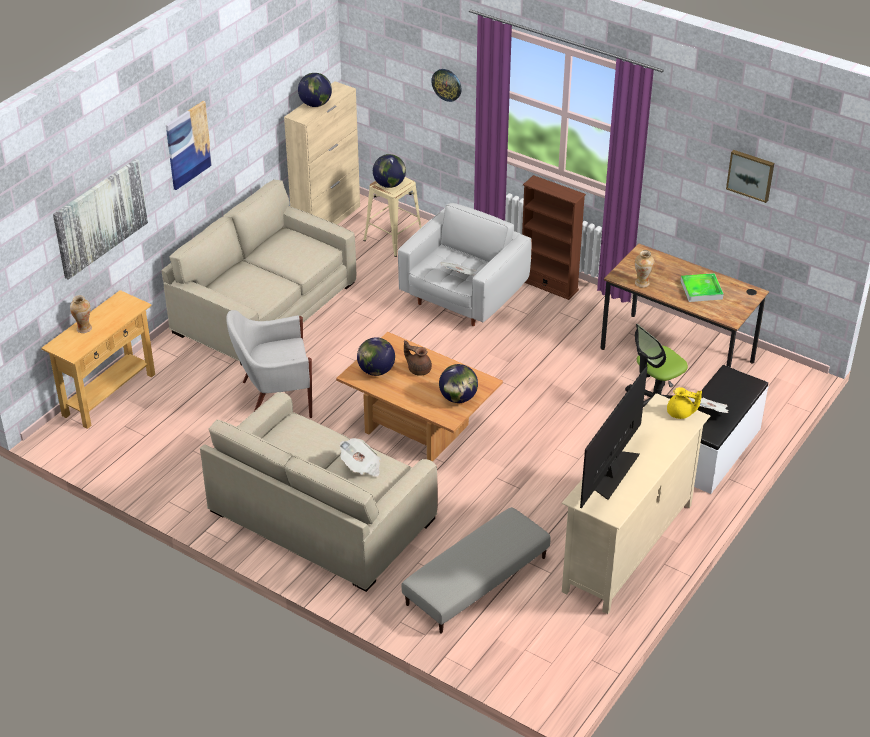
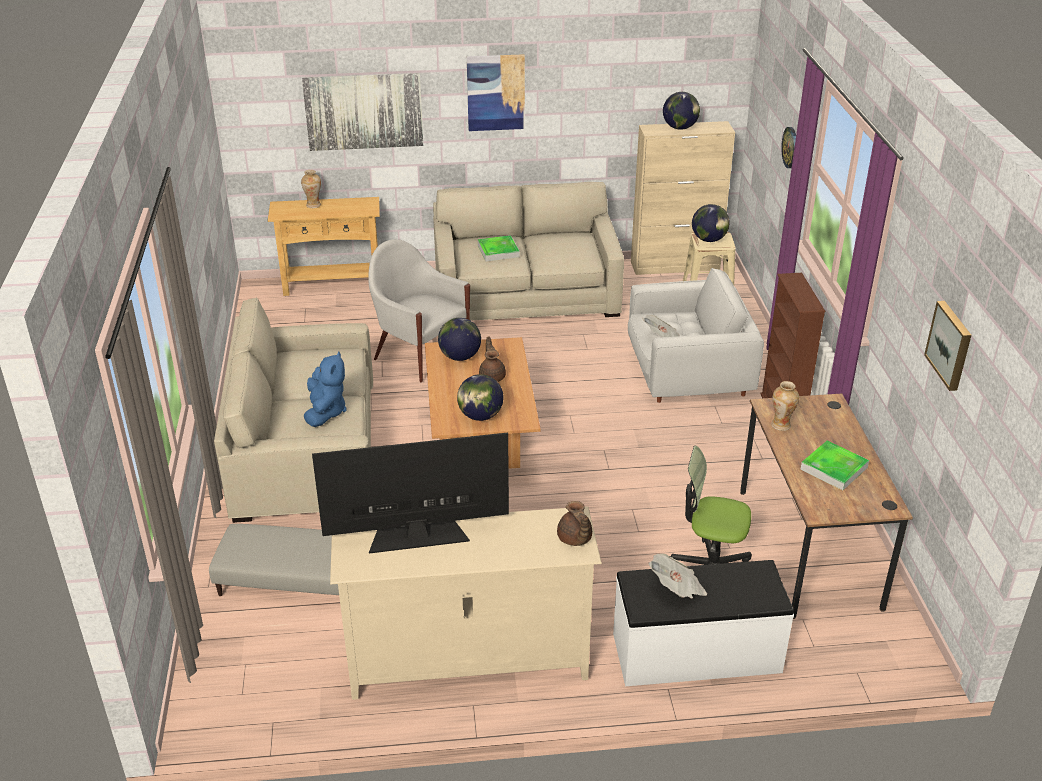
camera: 50 degrees right, 5 degrees down
(254, 280) = (498, 251): none -> tray
(361, 466) = (325, 412): newspaper -> blue plush toy
(680, 413) = (574, 539): yellow teapot -> brown teapot

